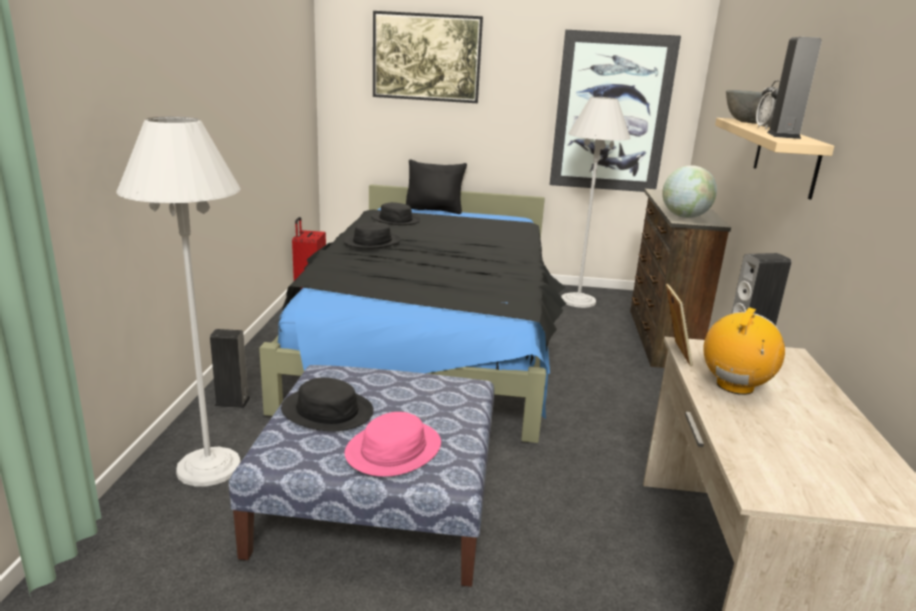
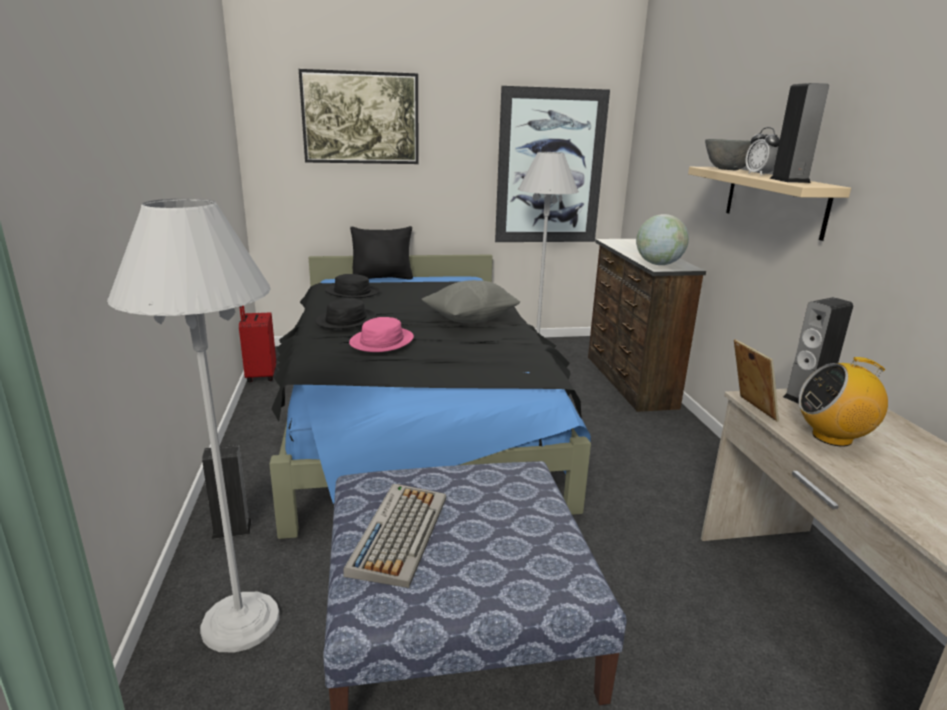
camera: 15 degrees left, 0 degrees up
(327, 411) = (399, 533): black hat -> keyboard
(394, 450) = (501, 569): pink hat -> pink hat (382, 341)
(486, 253) = (470, 320): none -> grey pillow
(735, 386) = (832, 437): radio -> radio turned 105 degrees counterclockwise

